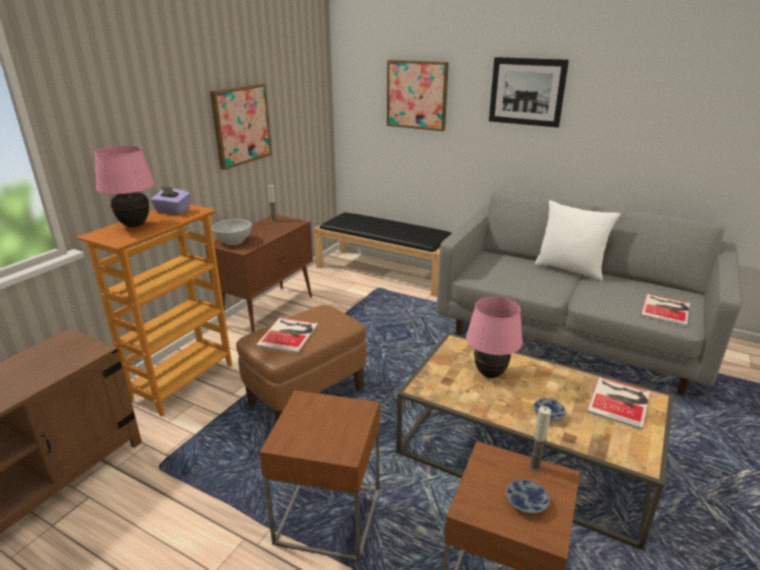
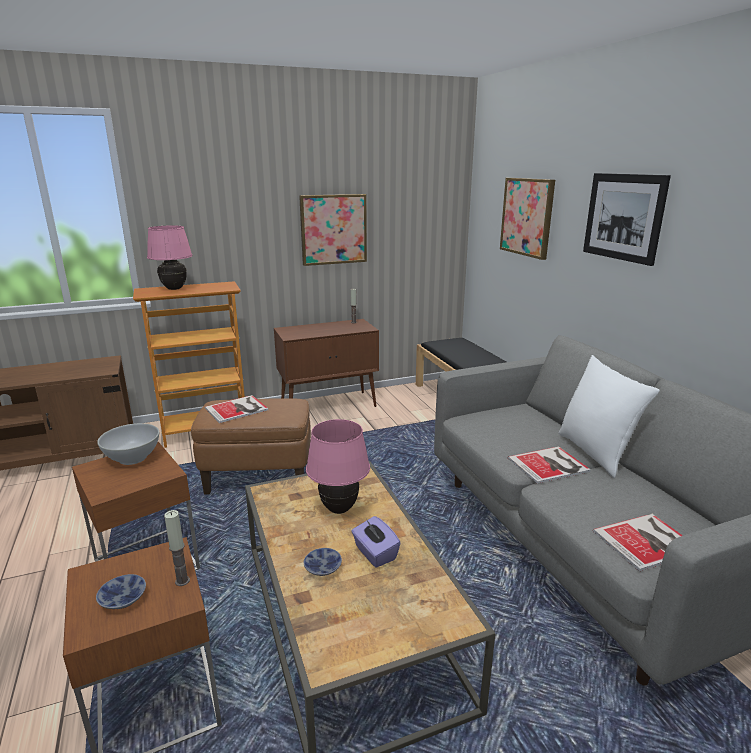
camera: 40 degrees right, 5 degrees down
(172, 211) = (215, 285): purple tissue box -> purple tissue box (375, 553)
(234, 241) = (295, 330): white bowl -> white bowl (133, 458)
(620, 401) = (415, 601): book -> book (550, 465)

